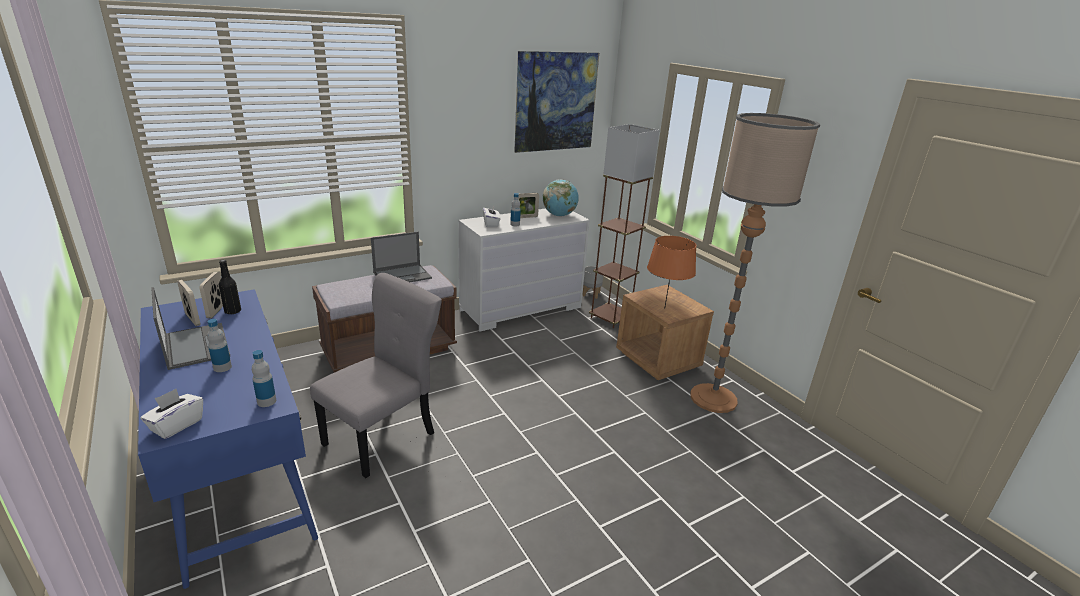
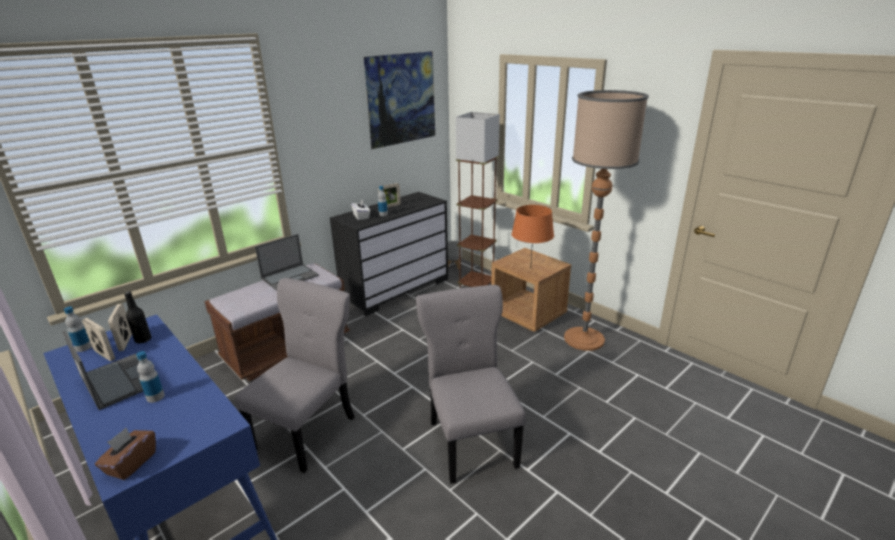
camera: 10 degrees left, 0 degrees up
(176, 425) = (131, 463): white tissue box -> brown tissue box
(266, 401) = (214, 421): bottle -> bottle (83, 347)
(521, 308) = (396, 289): white dresser -> black dresser
(548, 482) = (471, 440): none -> grey chair
(559, 215) = (419, 200): globe -> none

